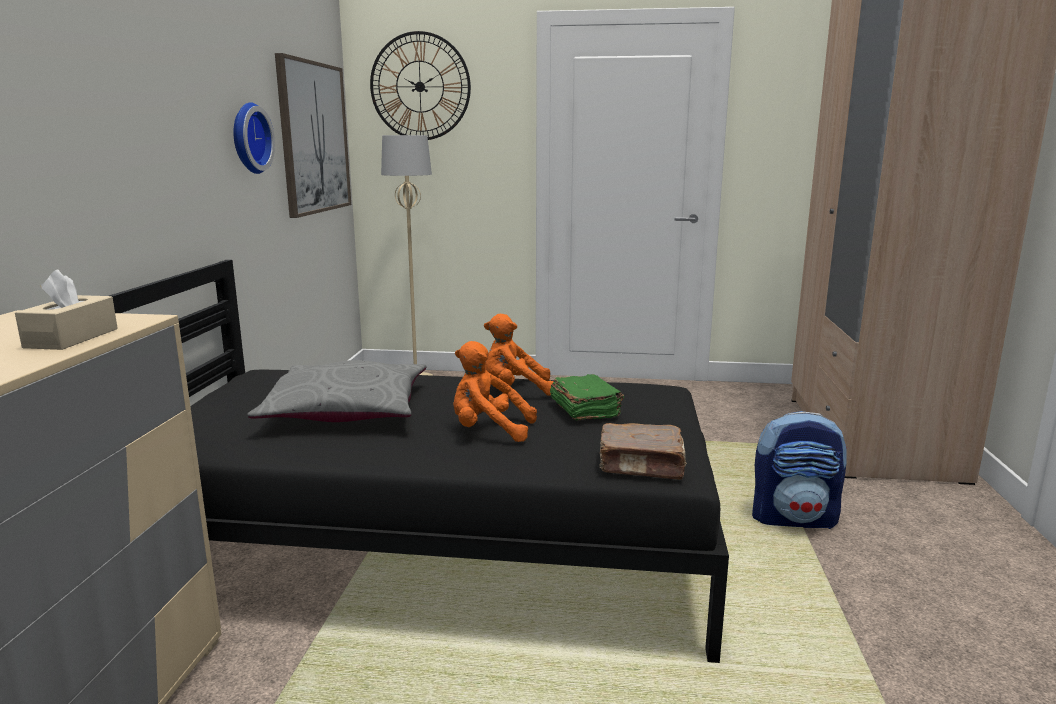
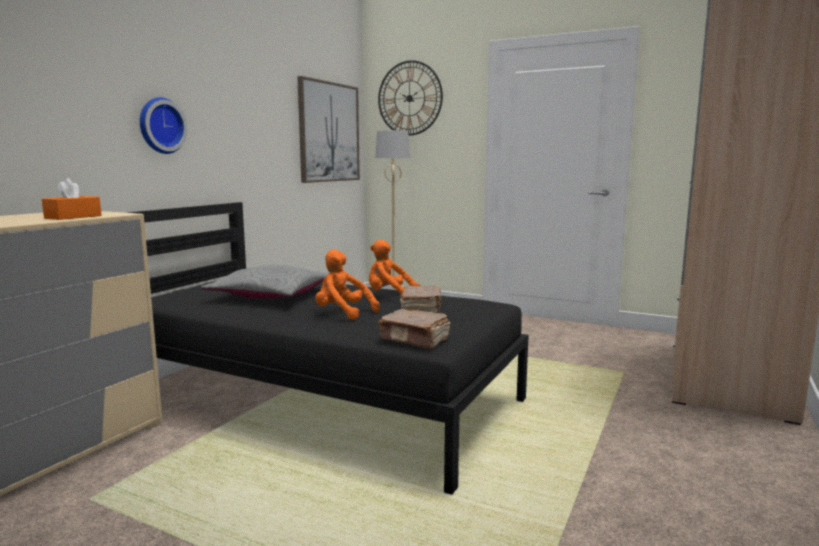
camera: 20 degrees right, 5 degrees down
(72, 338) = (73, 217): beige tissue box -> orange tissue box
(248, 138) = (268, 128): wall clock -> wall clock (160, 126)
(585, 410) = (422, 309): green book -> brown book
(794, 518) = (601, 422): backpack -> none

